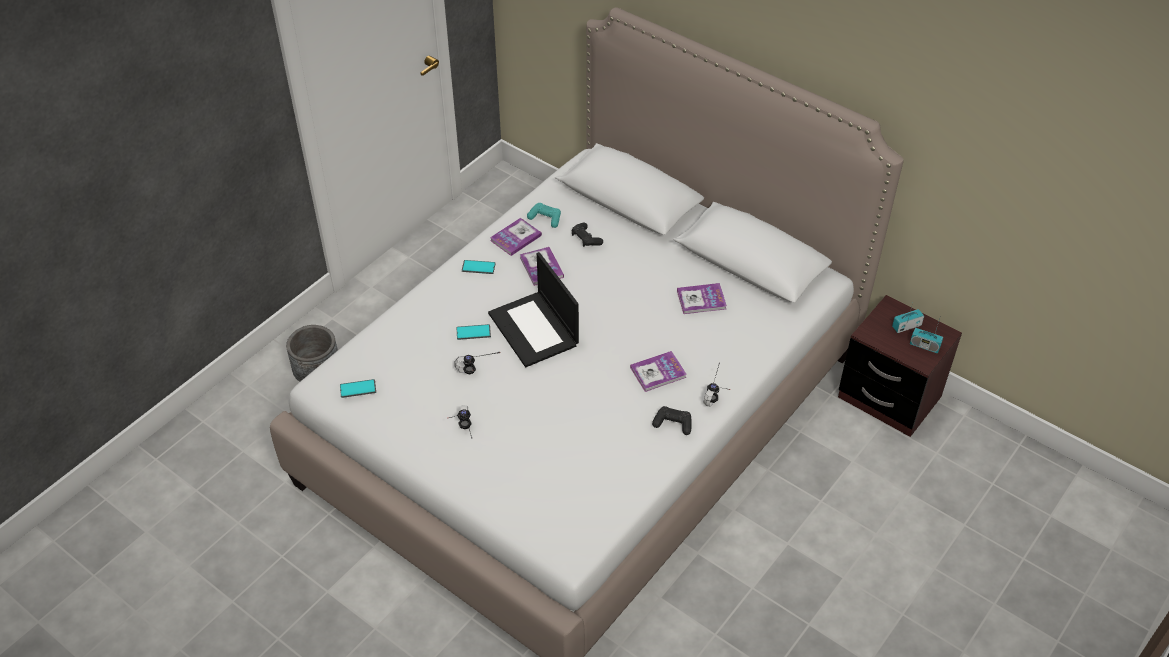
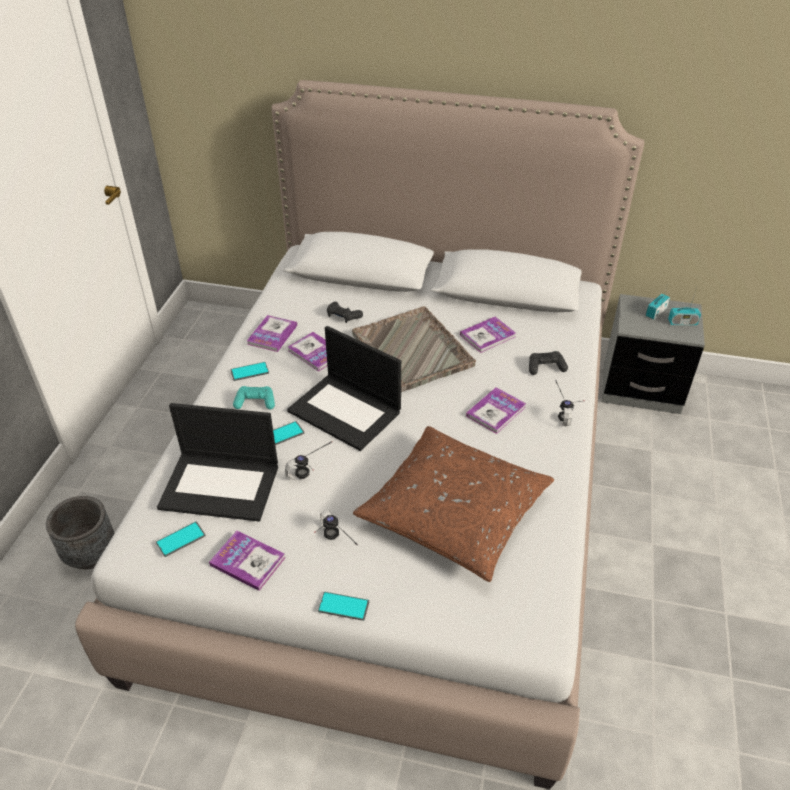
camera: 25 degrees left, 5 degrees down
(396, 422) = (248, 561): none -> book
(406, 358) = (221, 486): none -> laptop
(444, 479) = (343, 606): none -> phone
(545, 218) = (291, 310): turquoise game controller -> turquoise game controller (255, 402)
(567, 442) = (454, 511): none -> brown pillow
(624, 293) = (412, 351): none -> grey tray
(673, 424) = (545, 455): black game controller -> black game controller (545, 367)
(889, 397) = (640, 388): brown nightstand -> grey nightstand

